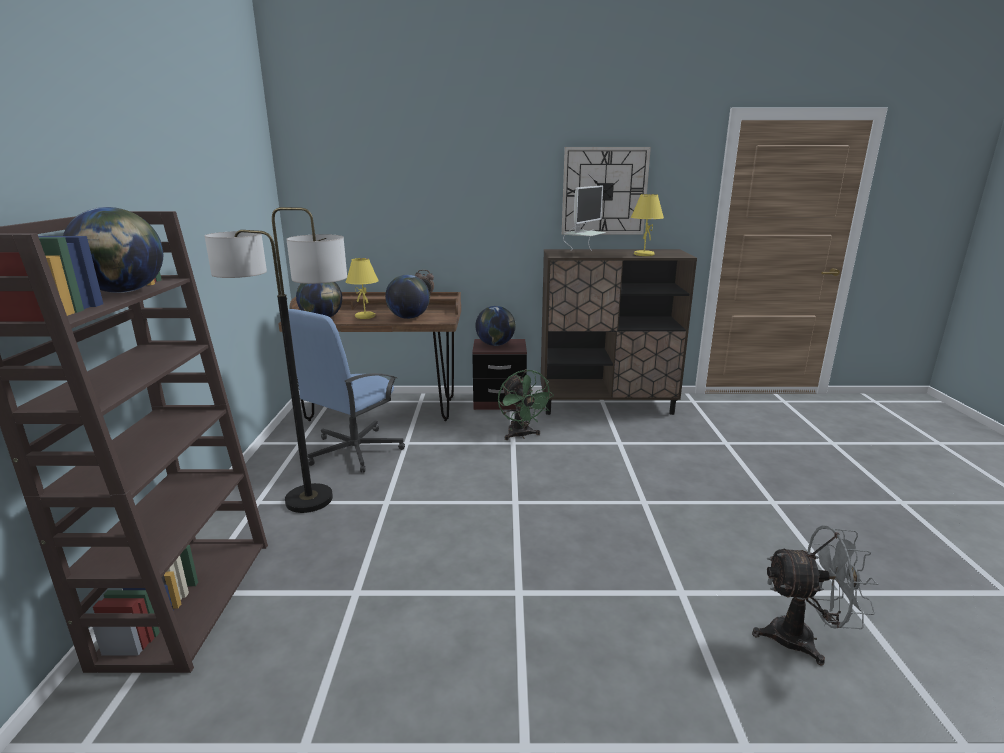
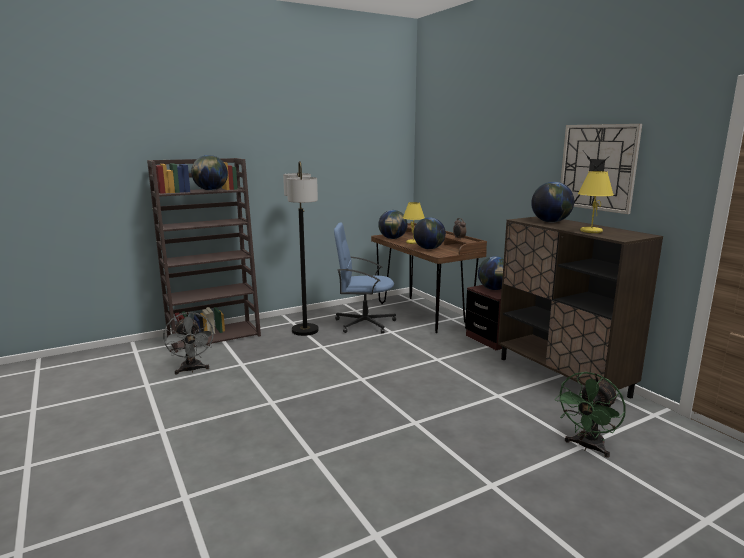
camera: 60 degrees right, 5 degrees down
(521, 435) = (452, 359): green fan -> green fan (587, 447)
(583, 253) = (550, 222): monitor -> globe
(803, 638) = (298, 514): grey fan -> grey fan (192, 370)

